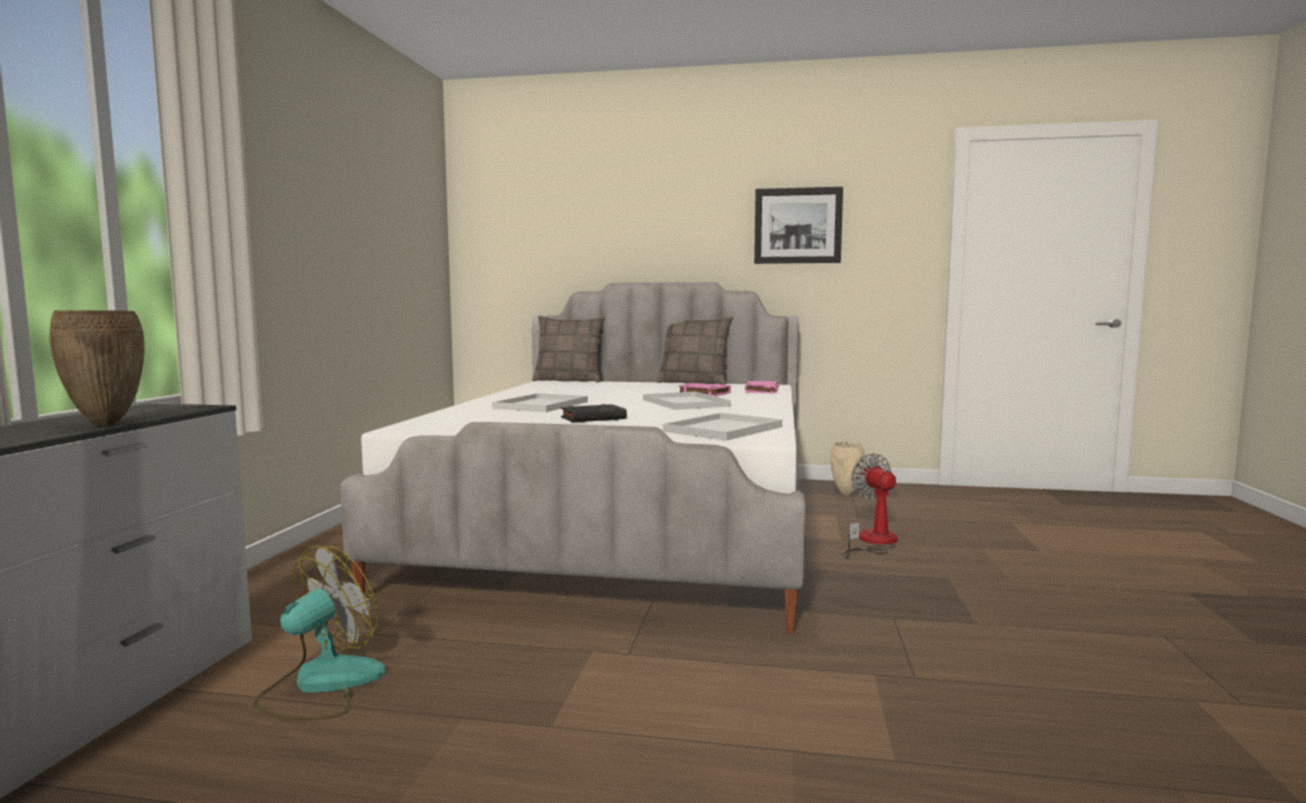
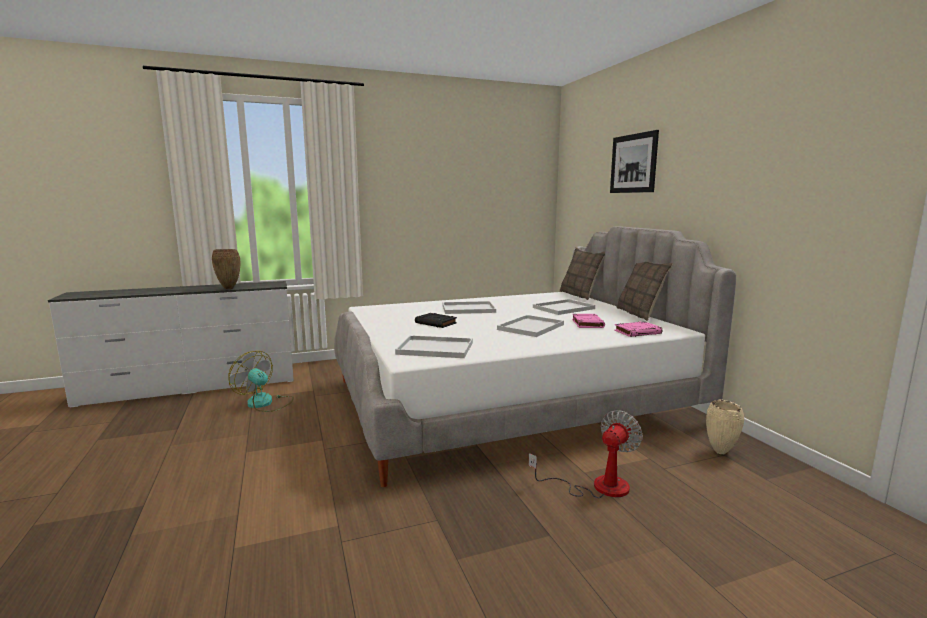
camera: 60 degrees right, 5 degrees up
(321, 685) = (265, 403): fan -> fan turned 150 degrees counterclockwise
(621, 389) = (563, 308): none -> white tray
(797, 225) = (751, 178): picture -> picture (633, 163)

